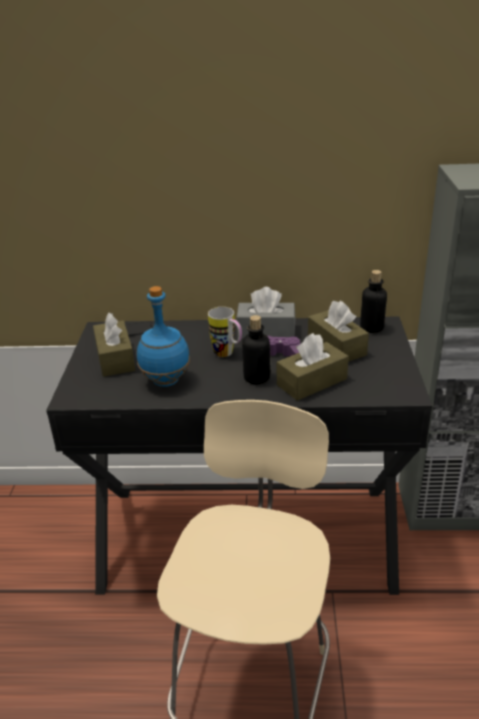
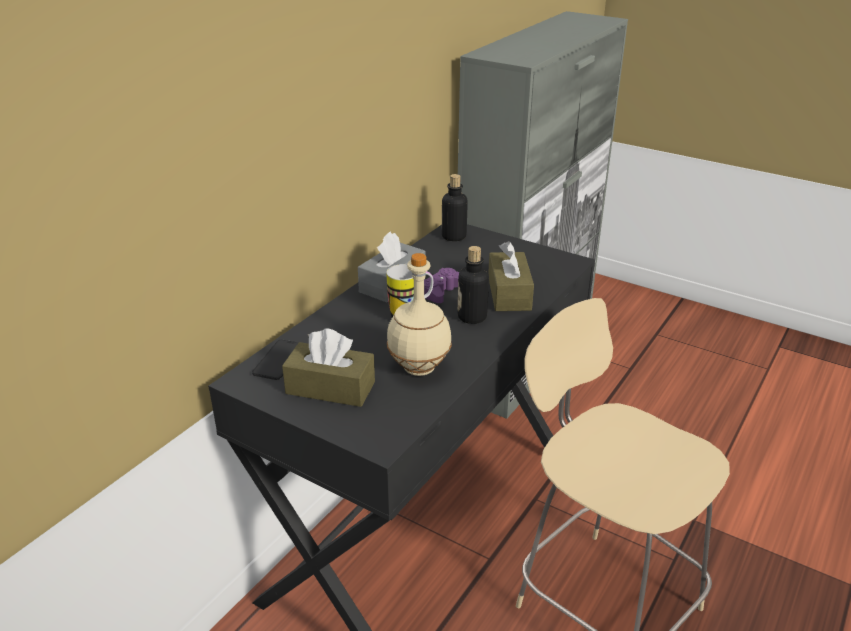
camera: 60 degrees left, 0 degrees up
(165, 381) = (420, 369): blue bottle -> beige bottle
(336, 346) = (464, 262): brown tissue box -> none

